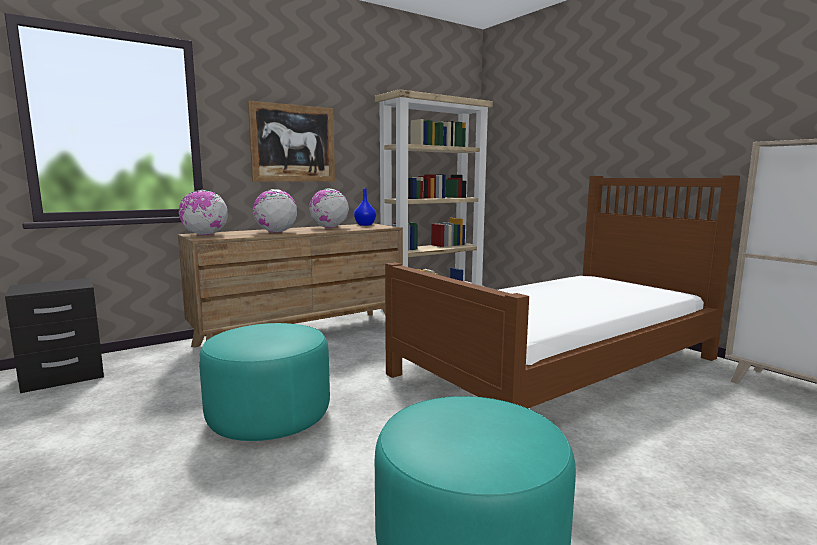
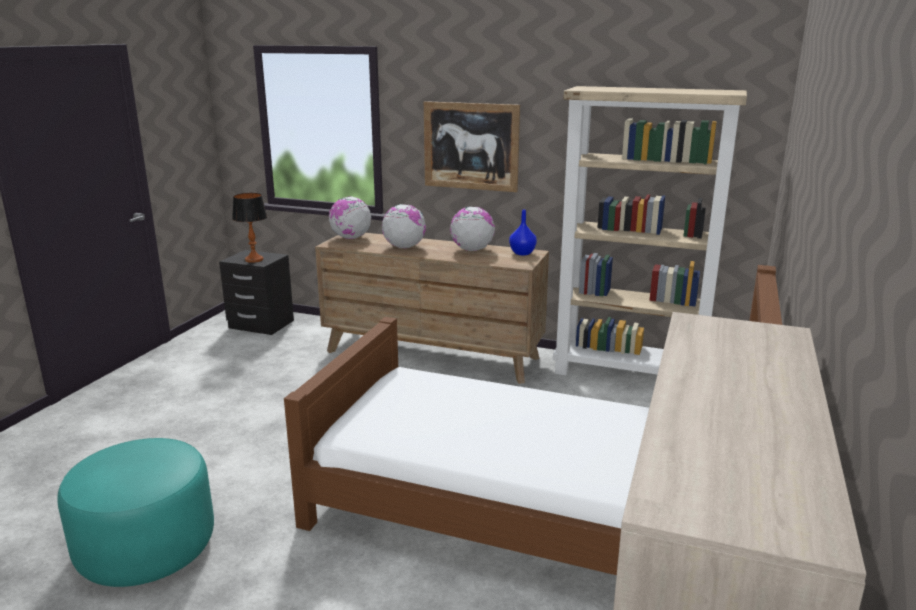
camera: 55 degrees right, 10 degrees up
(58, 286) = (254, 259): none -> table lamp
(269, 417) = (264, 412): turquoise ottoman -> none

